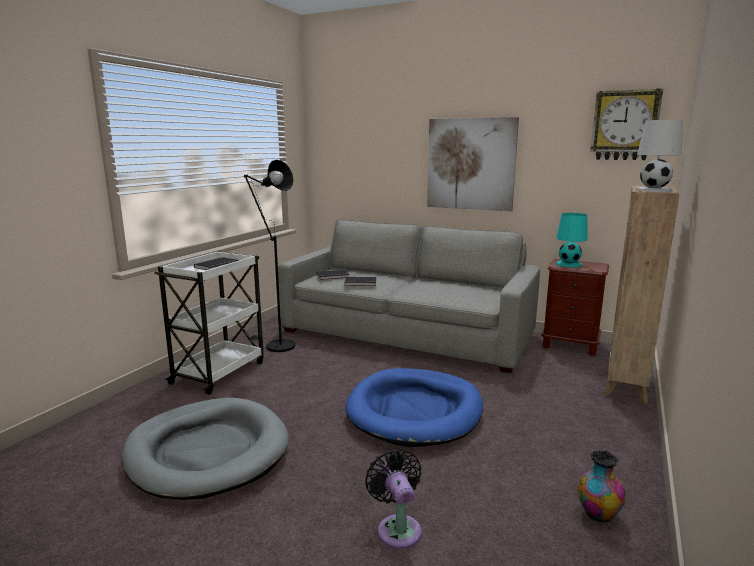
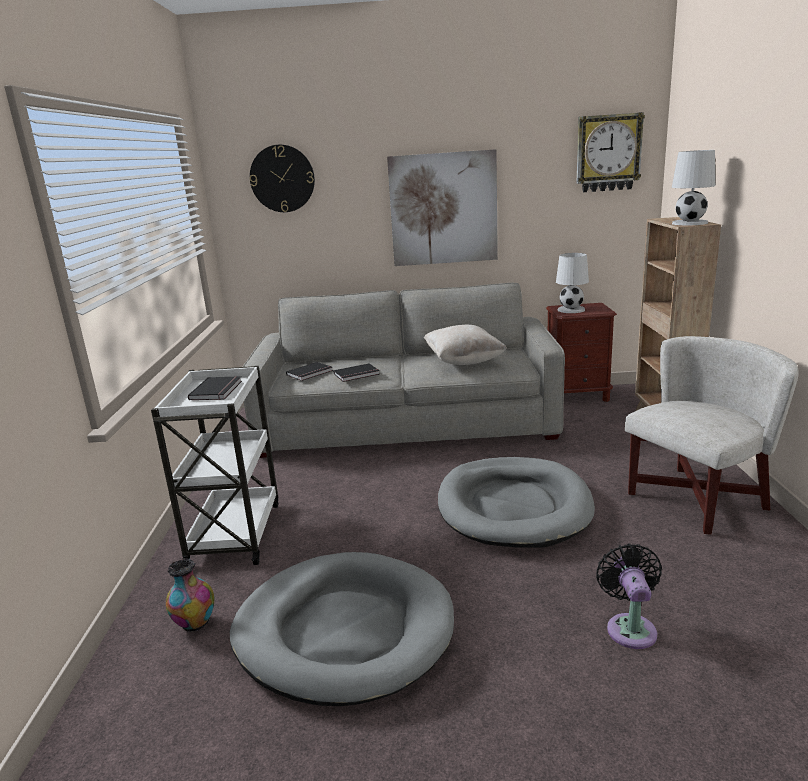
camera: 25 degrees left, 5 degrees up
(275, 345) = (268, 479): black floor lamp -> none
(354, 132) = (282, 178): none -> wall clock
(397, 528) = (630, 627): black fan -> black fan turned 45 degrees clockwise
(415, 411) = (513, 506): blue dog bed -> grey dog bed
(448, 289) = (464, 362): none -> beige pillow
(569, 264) = (571, 309): turquoise table lamp -> white table lamp
(580, 454) = (696, 499): none -> white armchair
(597, 514) = (762, 548): vase -> vase (194, 623)

